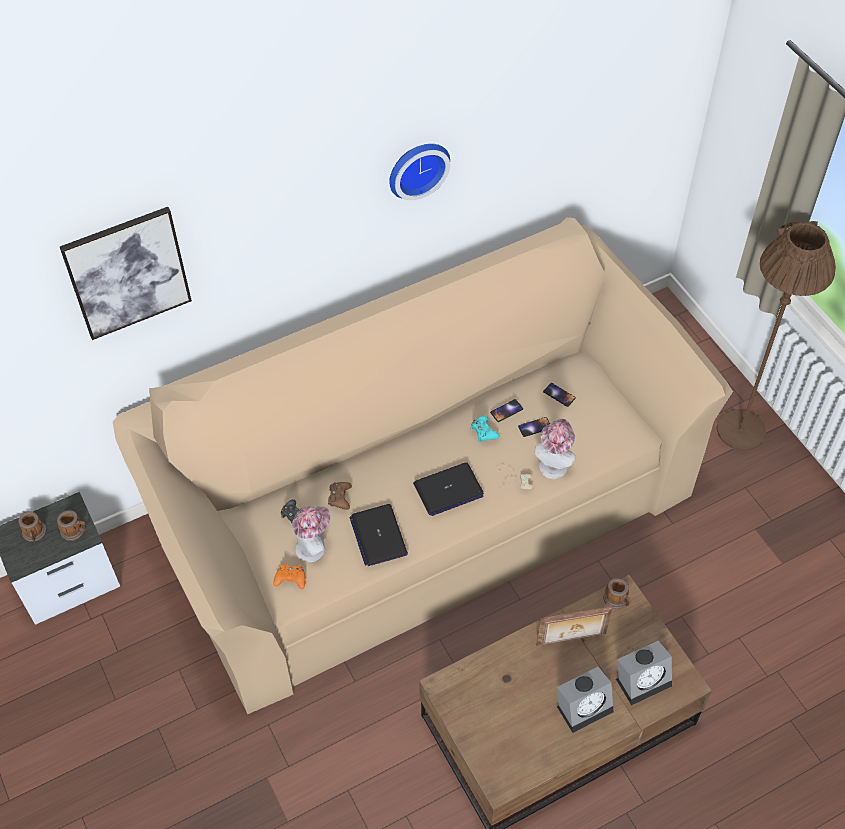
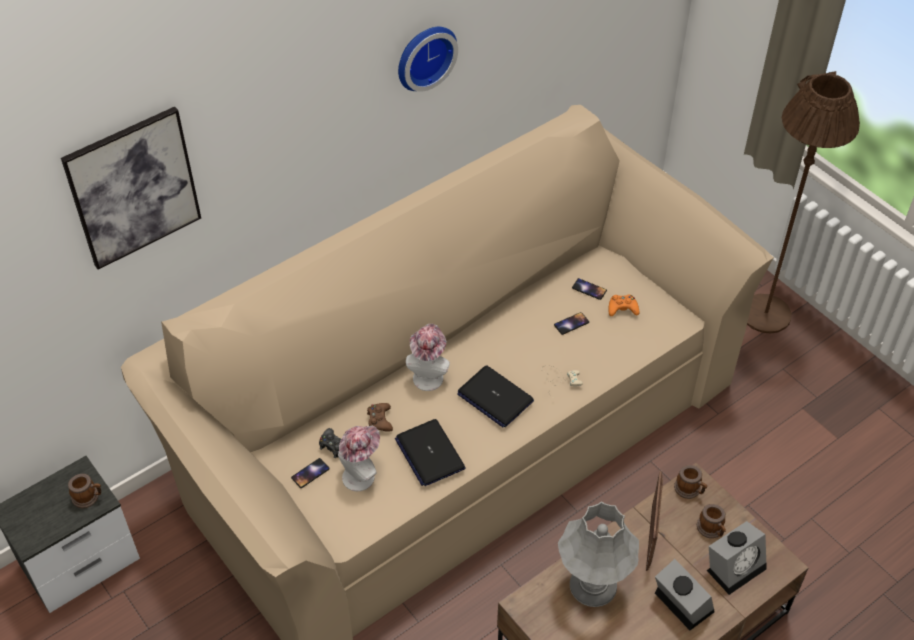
camera: 10 degrees left, 5 degrees down
(34, 534) = (42, 506): mug -> mug (711, 529)
(291, 578) = (342, 511): orange game controller -> orange game controller (622, 308)
(448, 490) = (494, 397): laptop -> laptop turned 75 degrees clockwise
(483, 432) = (519, 334): turquoise game controller -> none
(506, 411) = (538, 311): phone -> phone (310, 473)
(508, 678) = (593, 586): none -> grey table lamp
(554, 463) = (599, 357): hat -> hat (428, 375)
(571, 640) = (651, 537): picture frame -> picture frame turned 60 degrees counterclockwise
(585, 706) = (680, 602): alarm clock -> alarm clock turned 90 degrees counterclockwise

